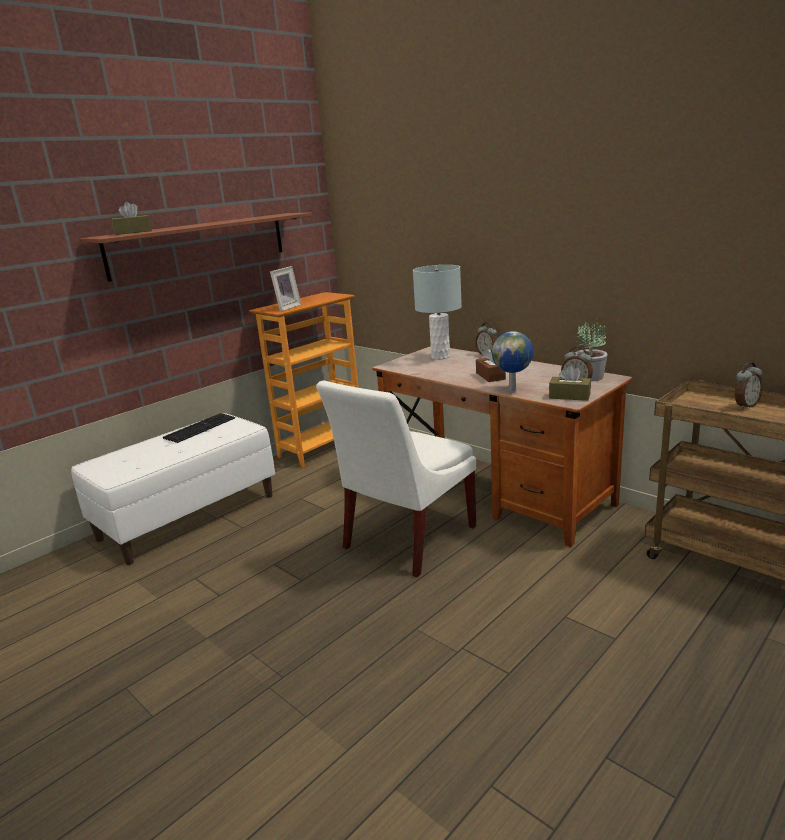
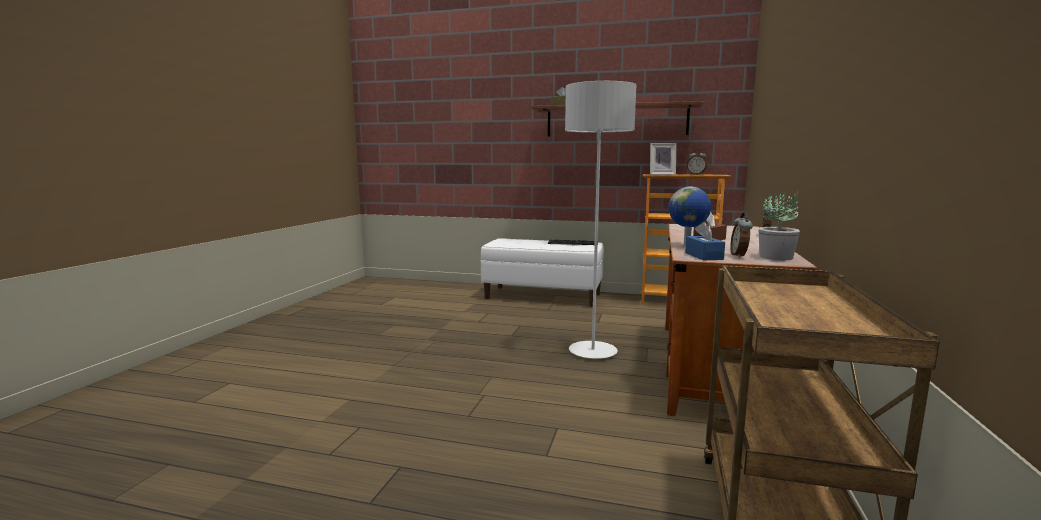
camera: 60 degrees right, 10 degrees down
(405, 539) = (592, 352): white chair -> grey floor lamp
(440, 357) = (729, 229): grey table lamp -> none
(569, 396) = (703, 256): brown tissue box -> blue tissue box
(745, 405) = (827, 305): alarm clock -> alarm clock (696, 174)

